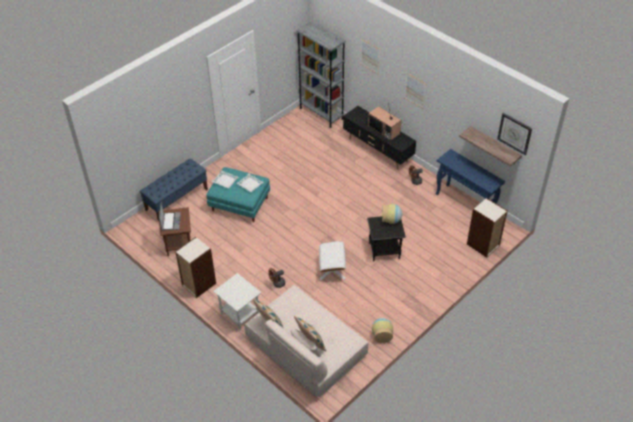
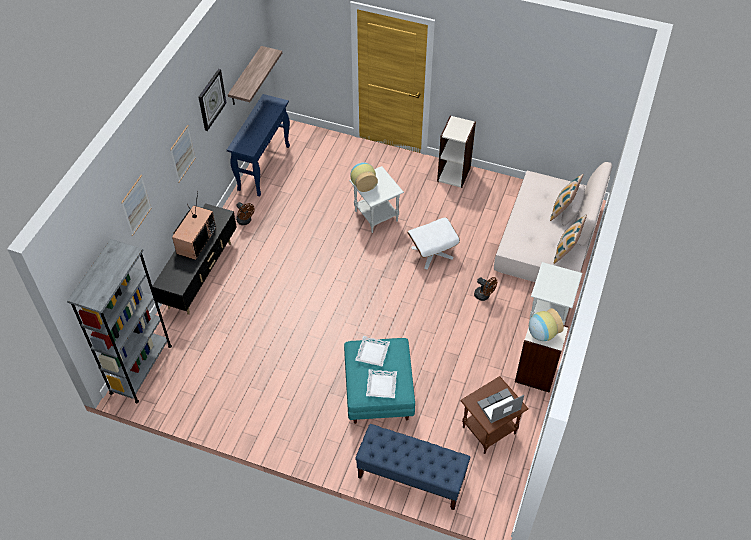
camera: 115 degrees left, 5 degrees up
(382, 335) = (491, 184): vase -> vase (542, 334)
(384, 251) = (376, 216): black side table -> white side table
(483, 245) = (321, 139): bookcase -> bookcase (454, 174)
(515, 133) = (252, 33): wall clock -> wall clock (211, 99)

